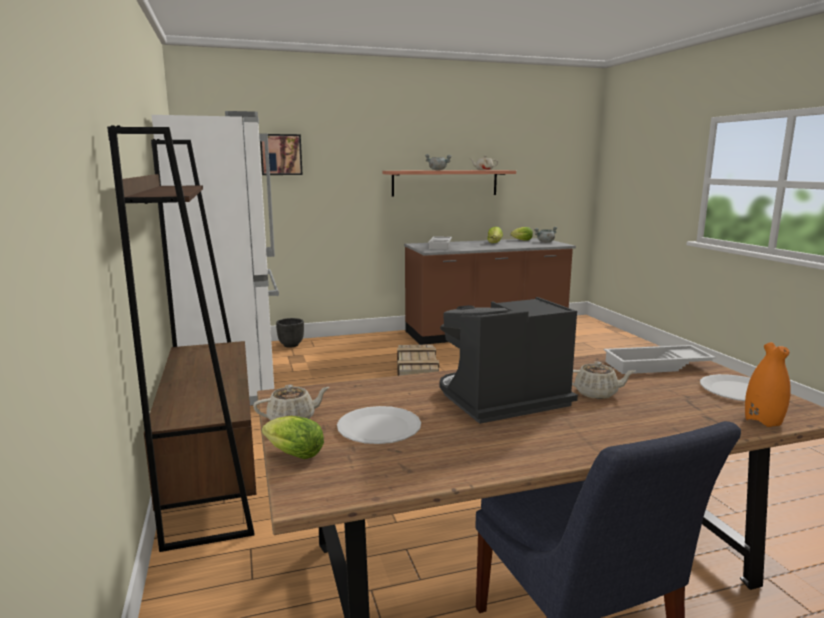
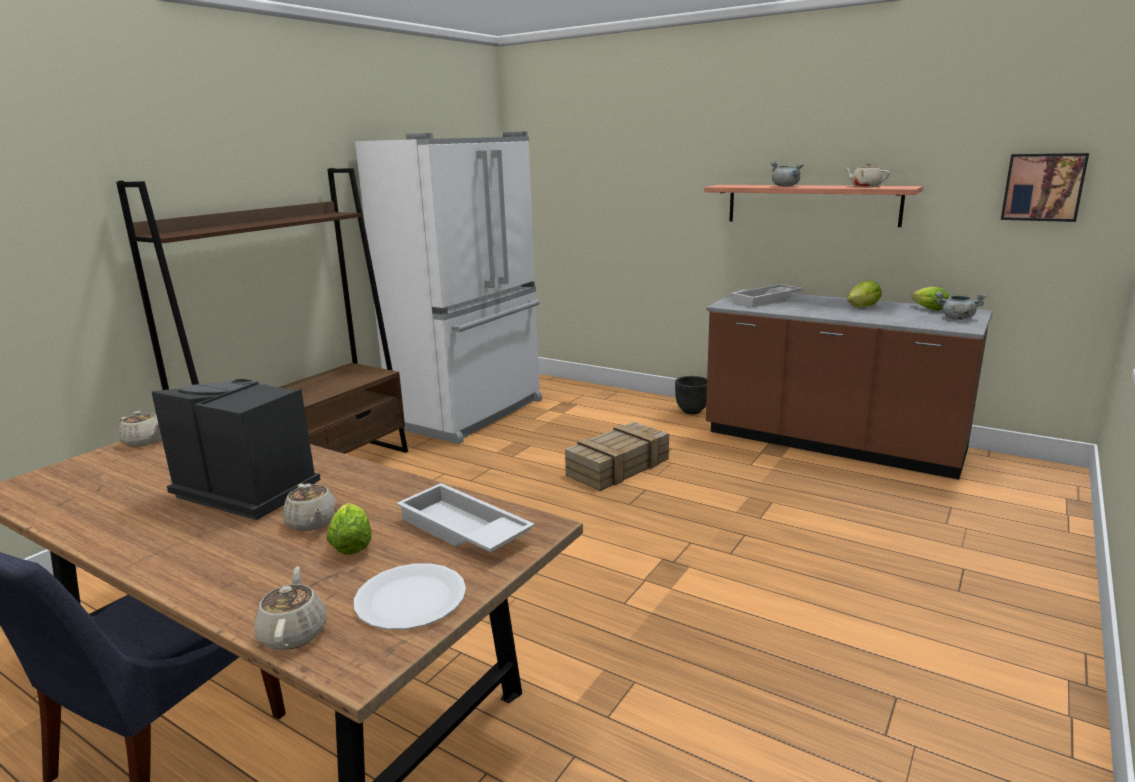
camera: 50 degrees right, 5 degrees up
(281, 154) = (600, 164): picture -> picture (1043, 187)
(291, 345) = (589, 391): black planter -> black planter (692, 411)
(291, 454) = (76, 463): lettuce -> lettuce (352, 544)
(379, 427) = (145, 469): white plate -> none
(763, 421) = (294, 633): orange vase -> beige teapot

